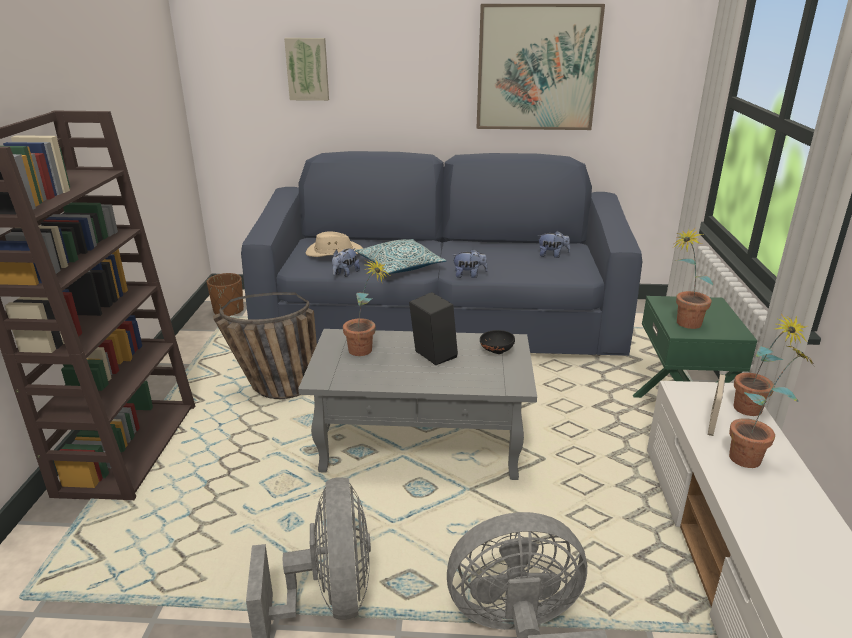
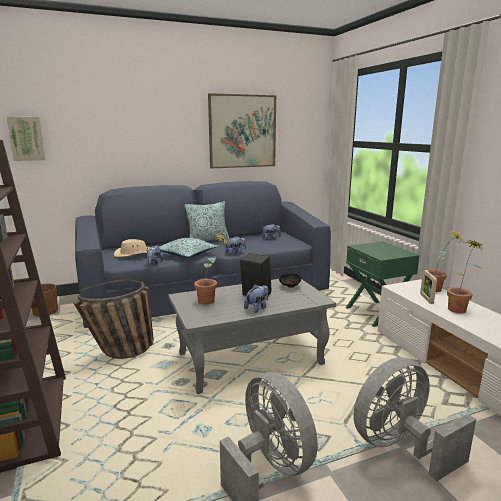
camera: 25 degrees left, 10 degrees down
(307, 69) = (96, 133): picture -> picture (26, 138)
(414, 378) = (257, 308): none -> plush toy
(452, 245) = (208, 241): none -> pillow
(682, 324) = (379, 254): potted plant -> none

